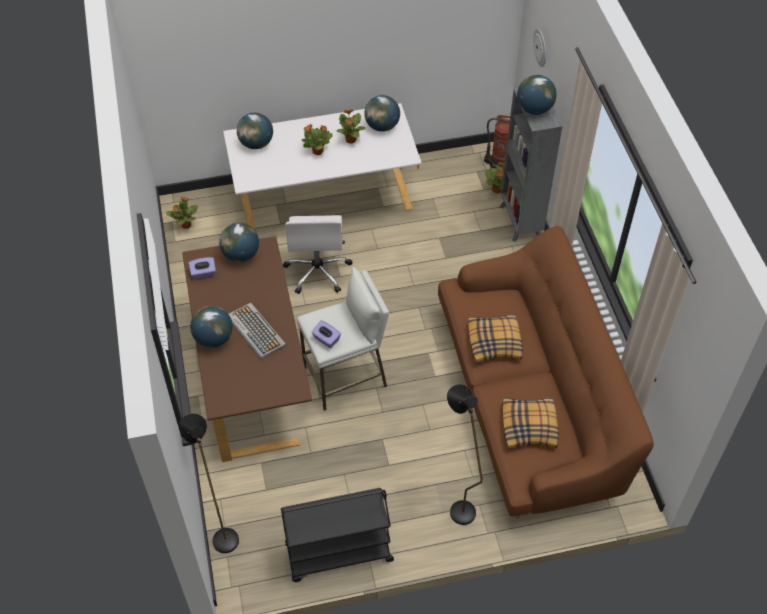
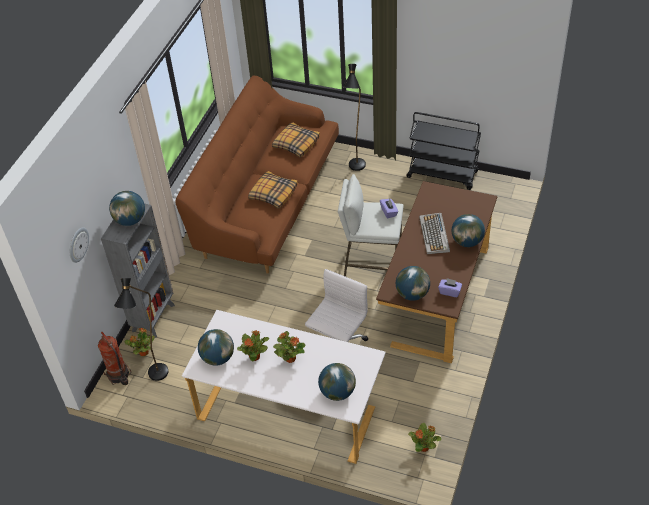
camera: 145 degrees left, 5 degrees down
(222, 532) = (507, 211): black floor lamp -> black floor lamp (156, 379)

